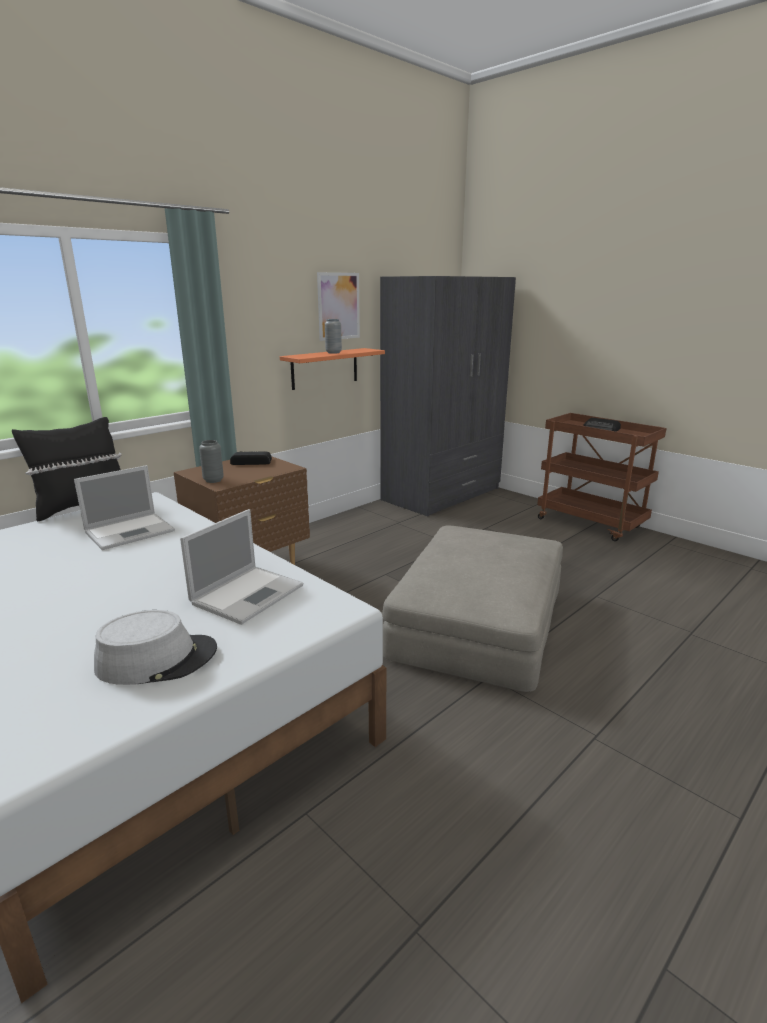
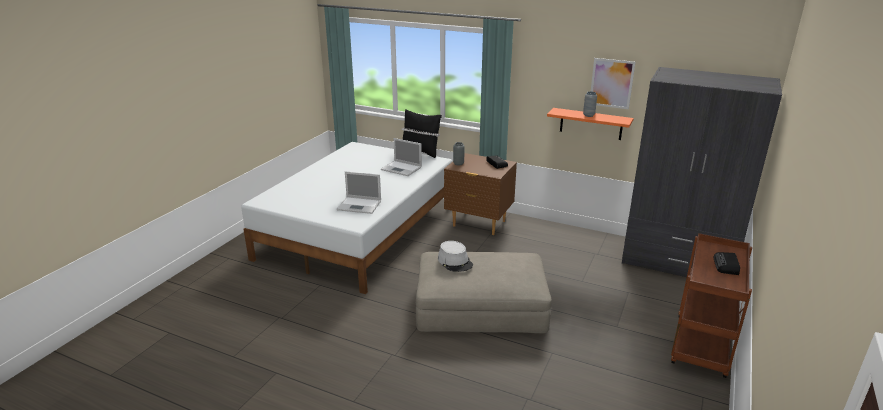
camera: 70 degrees right, 5 degrees up
(157, 659) = (310, 203): grey hat -> grey hat (455, 262)

